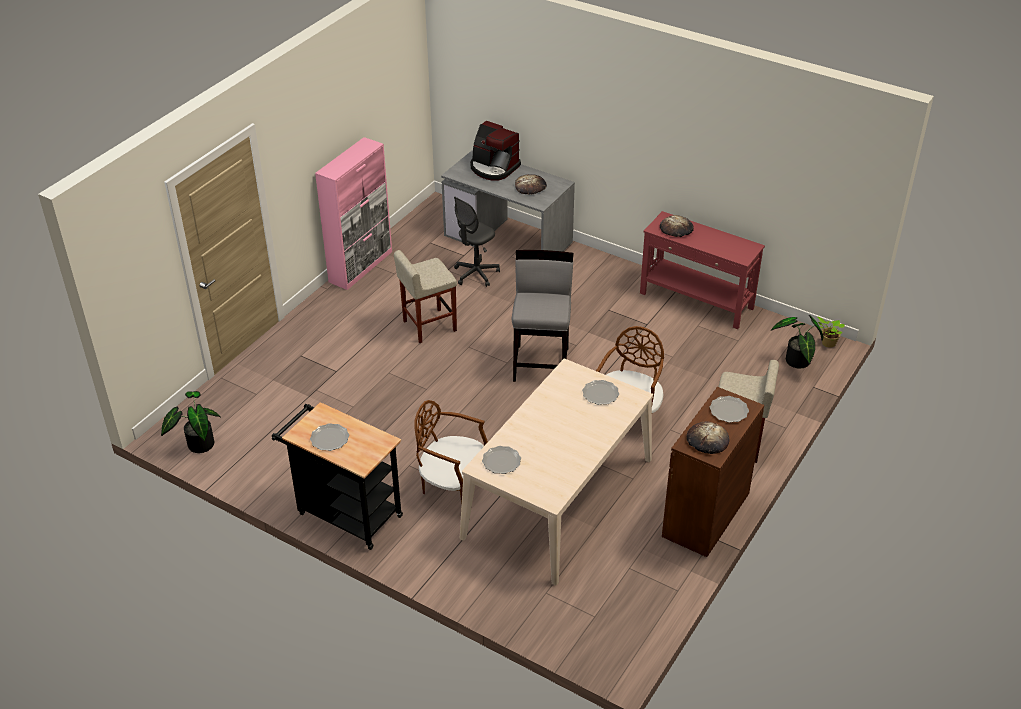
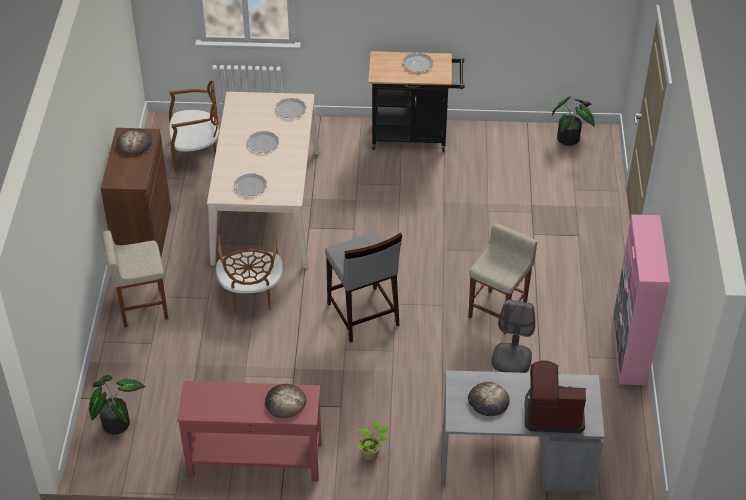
camera: 150 degrees right, 5 degrees up
(452, 487) = (353, 182): brown chair -> brown chair (196, 153)
(728, 411) = (127, 172): plate -> plate (263, 143)
(827, 343) = (91, 461): potted plant -> potted plant (371, 453)

